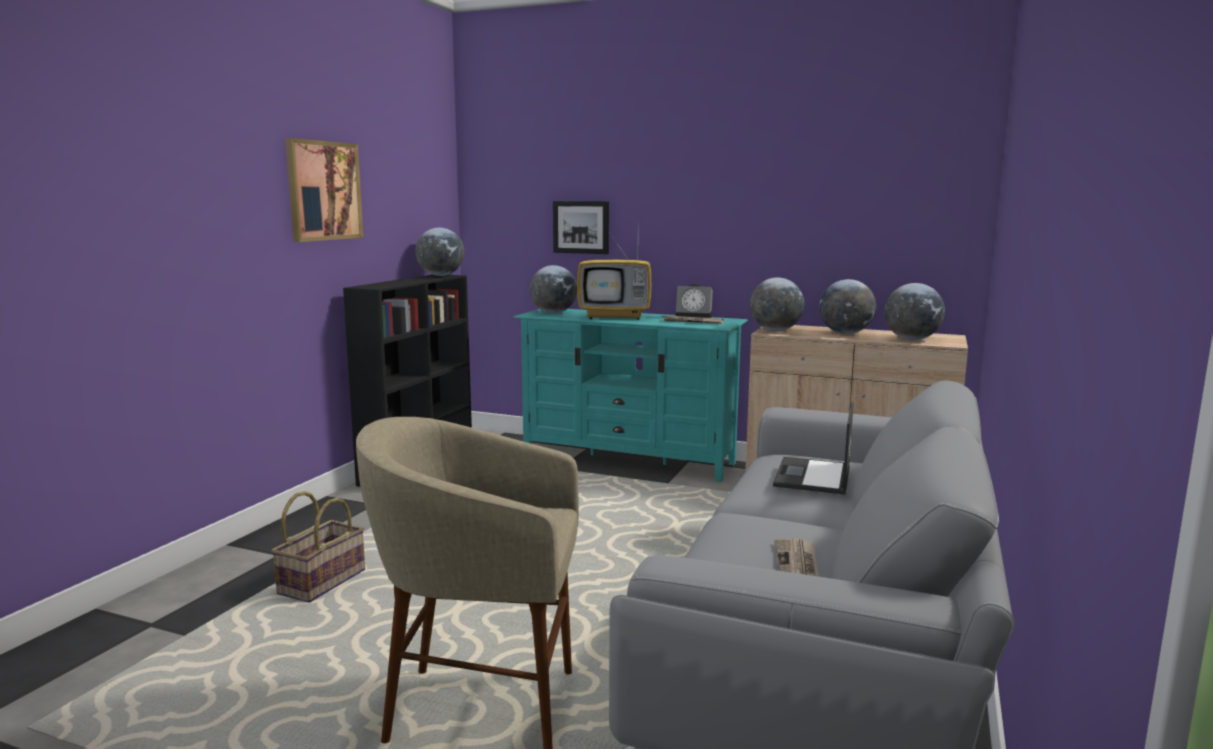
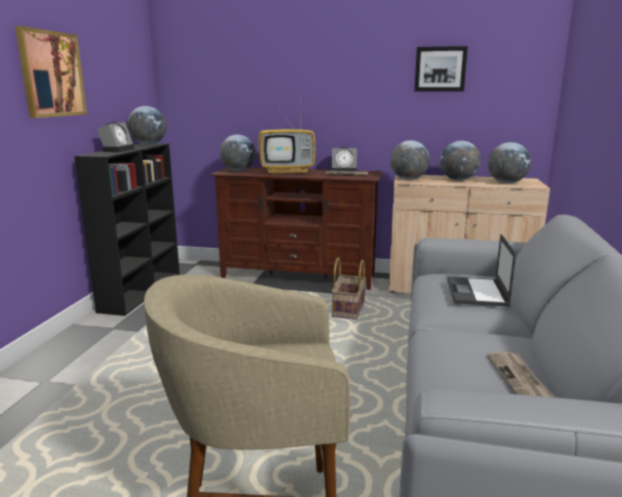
camera: 10 degrees left, 5 degrees up
(321, 581) = (87, 404): basket -> basket (348, 309)
(398, 282) = (118, 150): none -> alarm clock
(581, 227) = (255, 105): picture -> picture (440, 69)
(629, 459) = (299, 276): turquoise tv stand -> brown tv stand

